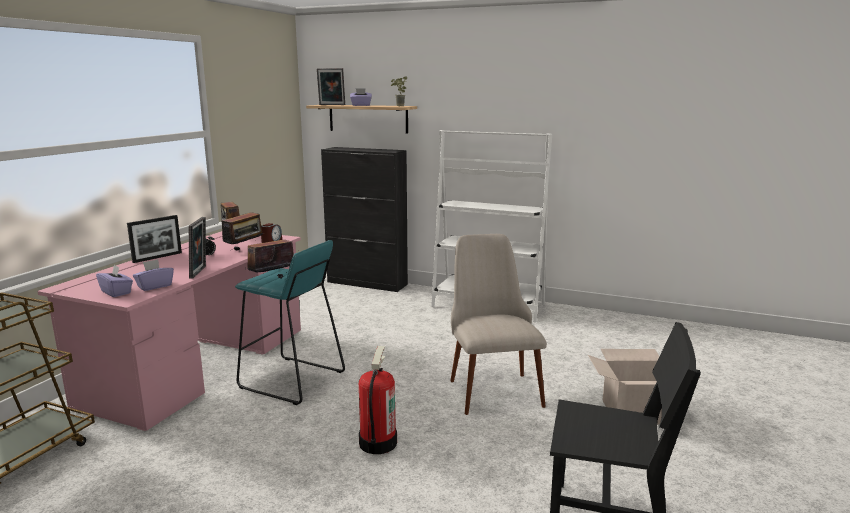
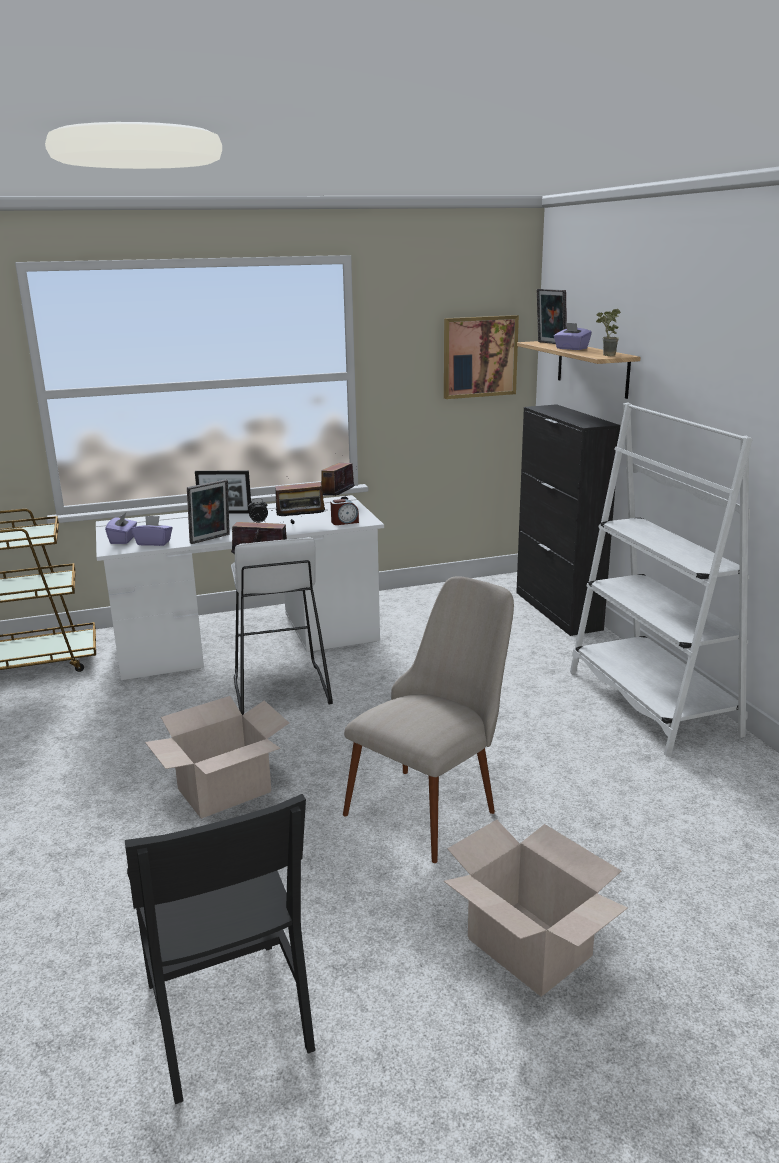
camera: 50 degrees right, 5 degrees up
(199, 366) = (247, 640): pink desk -> white desk
(275, 118) = (479, 356): none -> picture
(292, 380) = (280, 690): turquoise stool -> white stool
(377, 442) = (224, 790): fire extinguisher -> cardboard box

